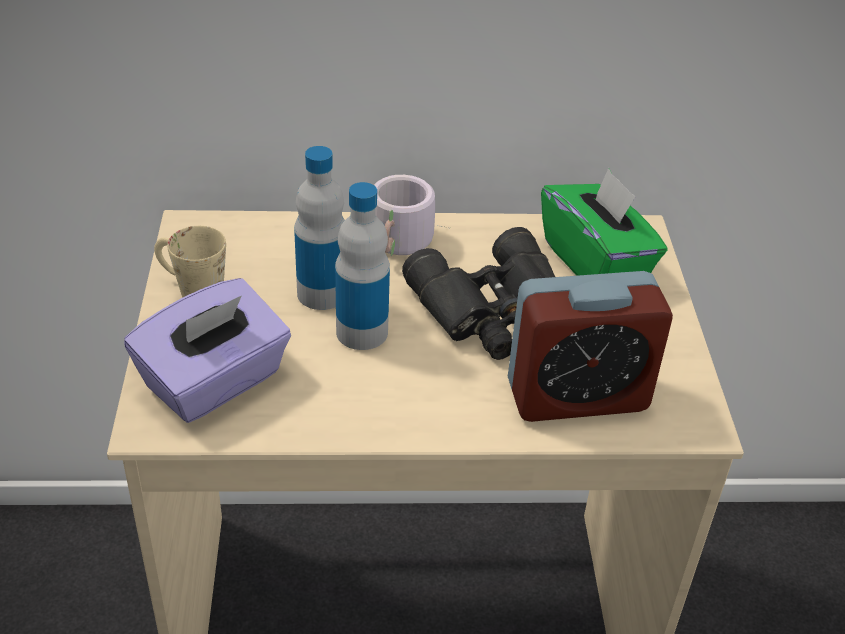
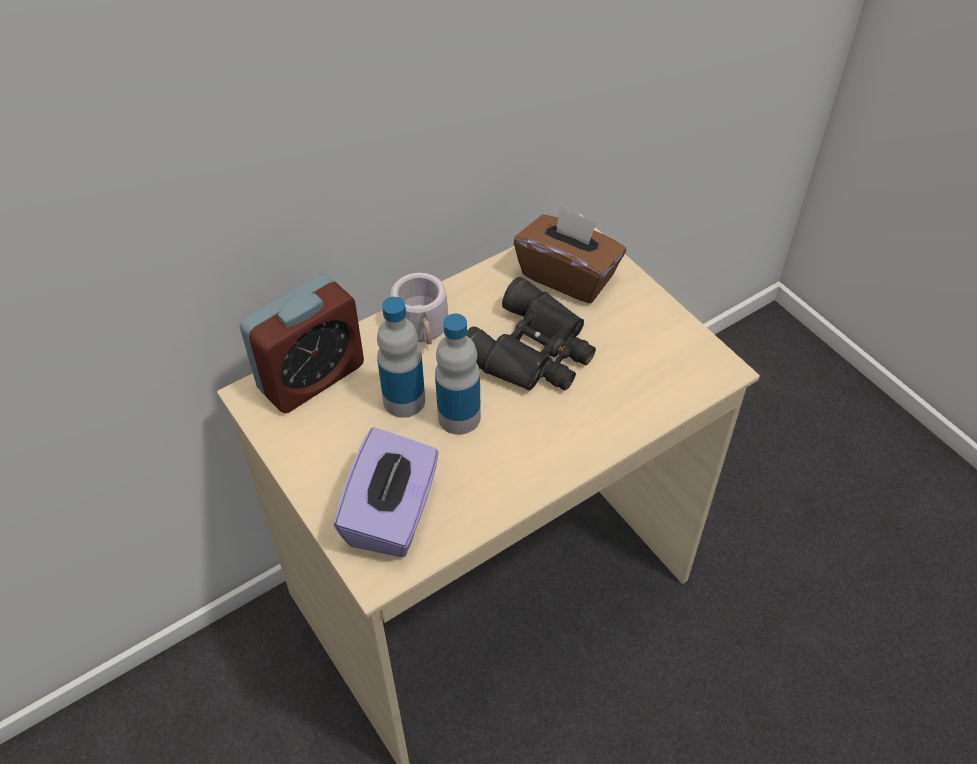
camera: 30 degrees left, 10 degrees up
(191, 291) = (306, 450): beige mug -> none
(577, 396) = (636, 389): alarm clock -> alarm clock (311, 377)
(596, 262) = (568, 276): green tissue box -> brown tissue box

